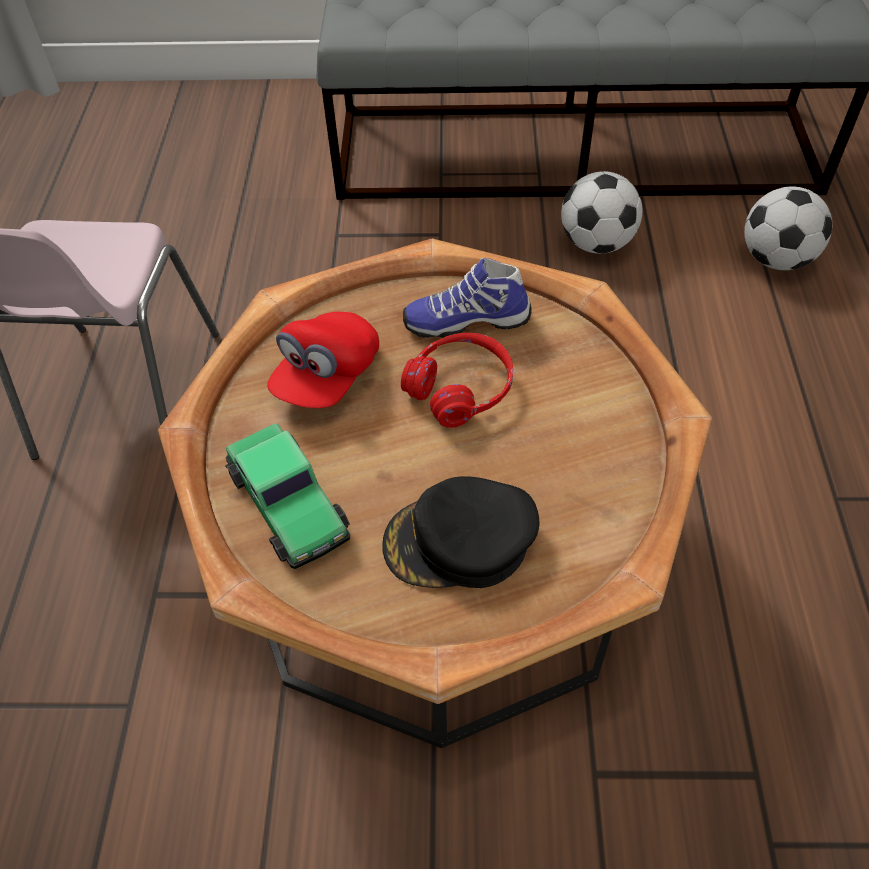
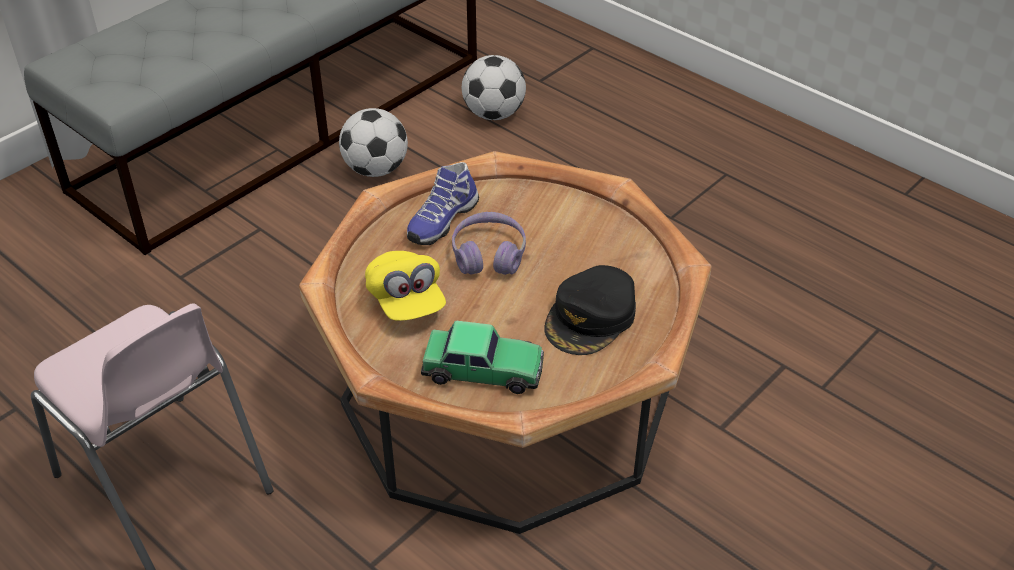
camera: 50 degrees left, 10 degrees down
(327, 376) = (406, 301): red cap -> yellow cap
(460, 389) = (489, 254): red headphones -> purple headphones

